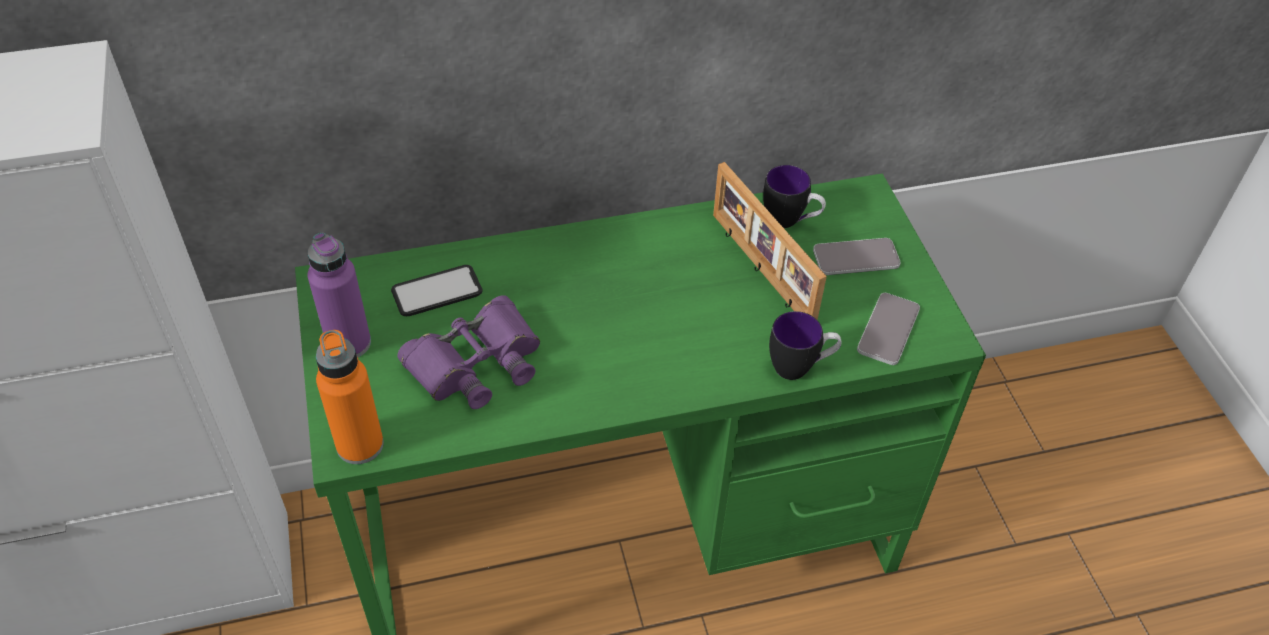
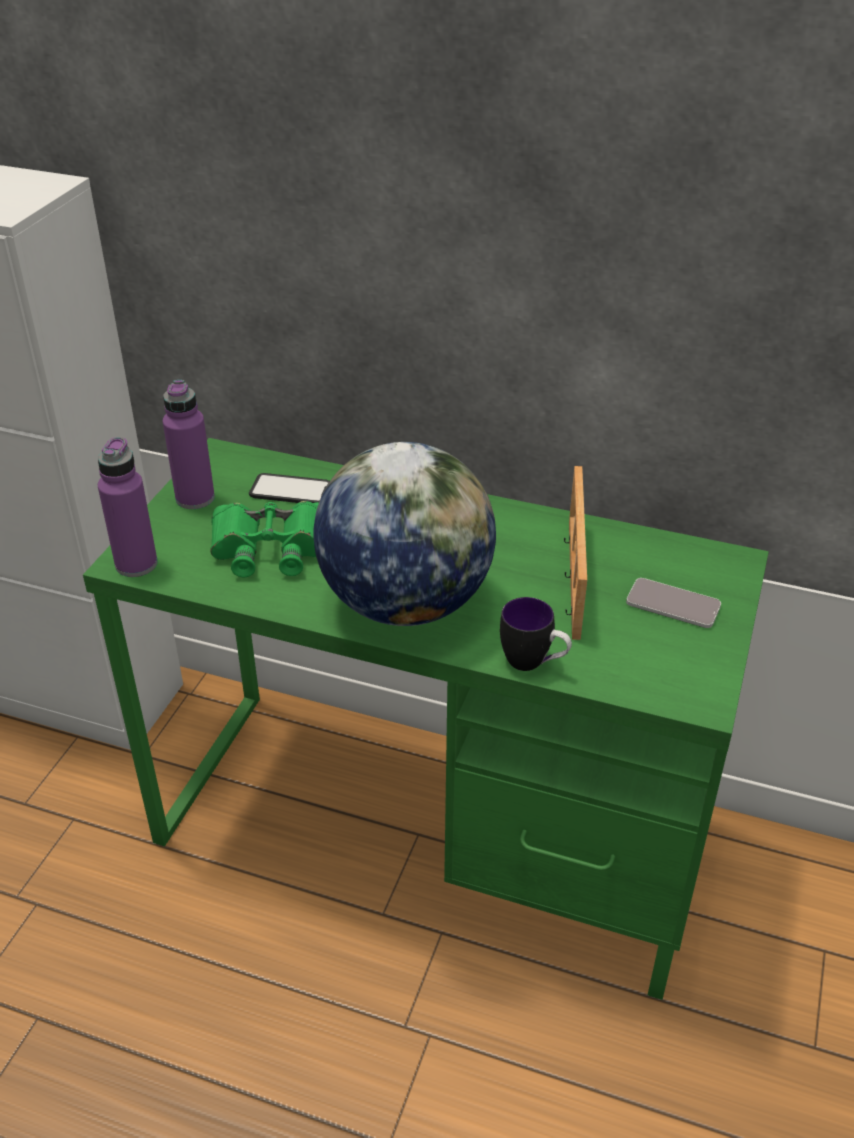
camera: 35 degrees right, 10 degrees down
(360, 445) = (136, 564): orange bottle -> purple bottle
(476, 363) = (271, 547): purple binoculars -> green binoculars
(648, 361) = (405, 603): none -> globe
(790, 222) = (636, 554): mug -> none
(888, 330) = (648, 671): phone -> none

